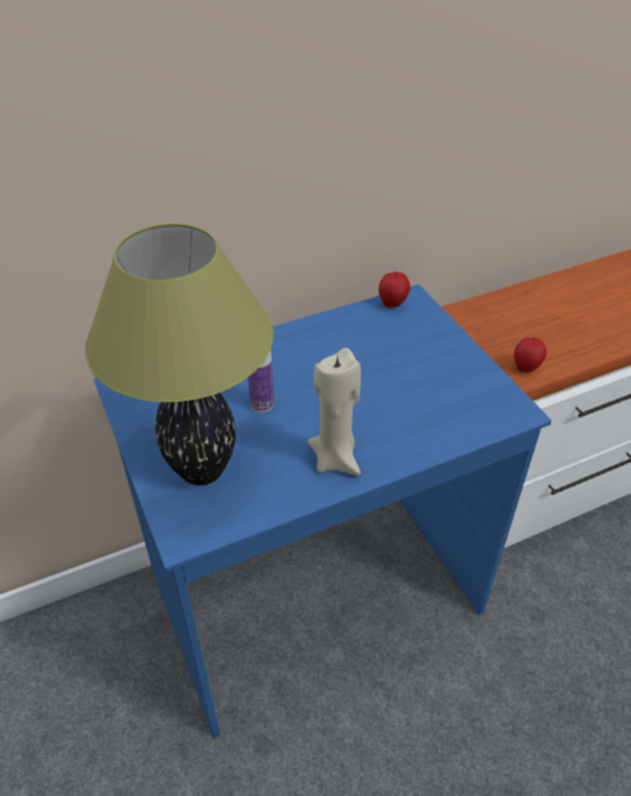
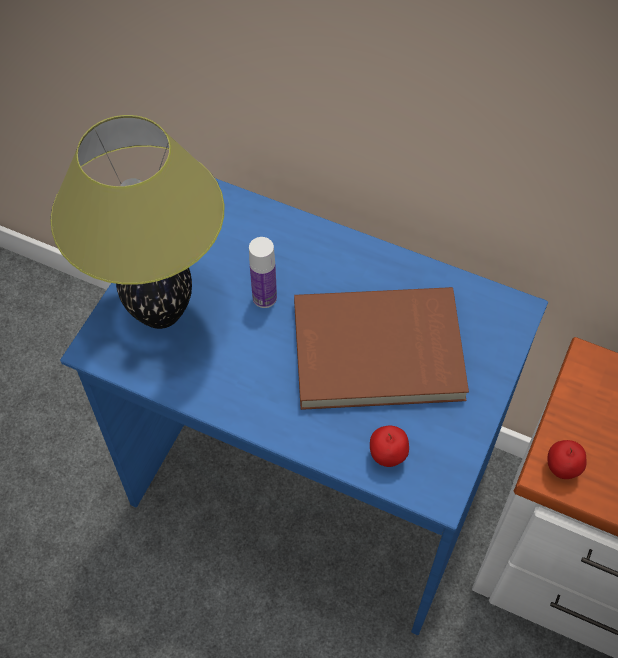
camera: 50 degrees right, 15 degrees up
(336, 459) = (252, 392): beige candle -> none
(376, 375) = (378, 354): none -> brown book
(393, 304) = (491, 301): apple -> apple (387, 457)

